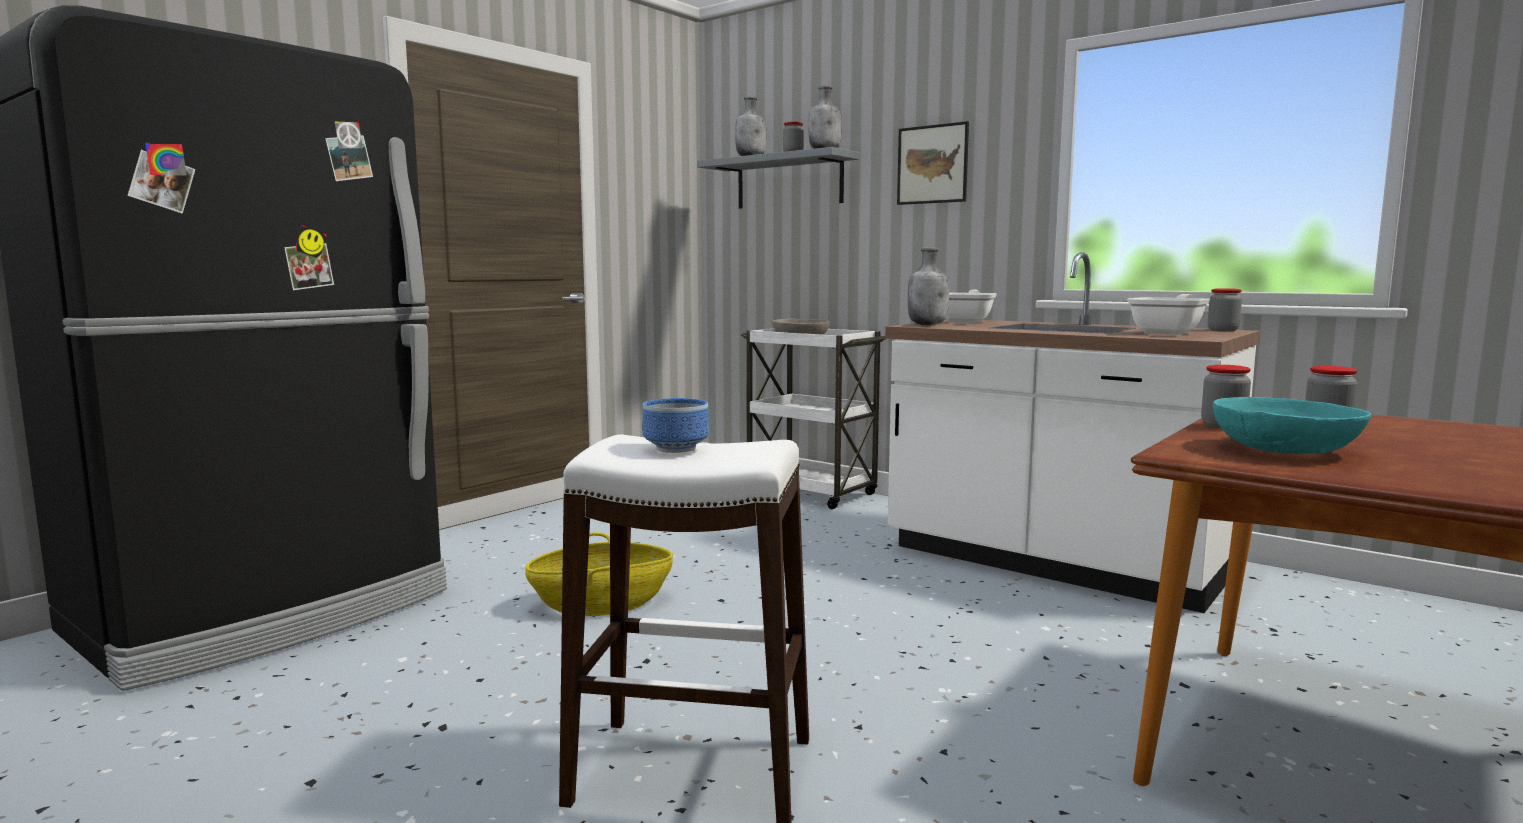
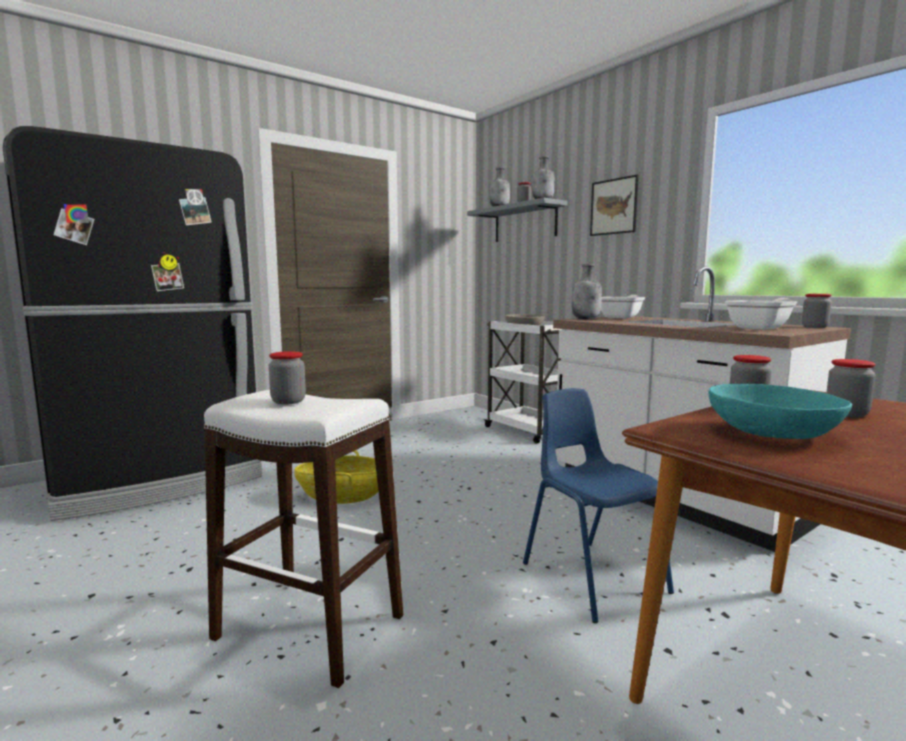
camera: 15 degrees right, 0 degrees up
(675, 449) = (288, 401): bowl -> jar
(1014, 665) = (592, 577): none -> blue chair

